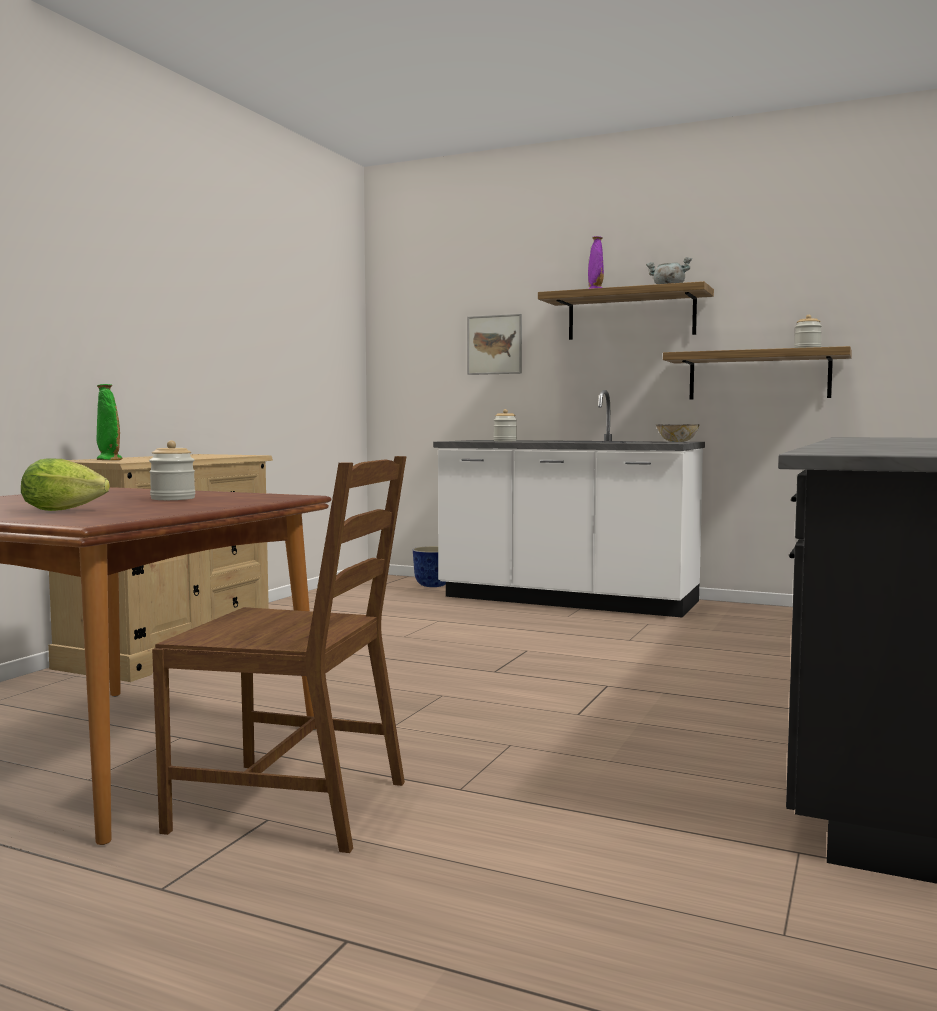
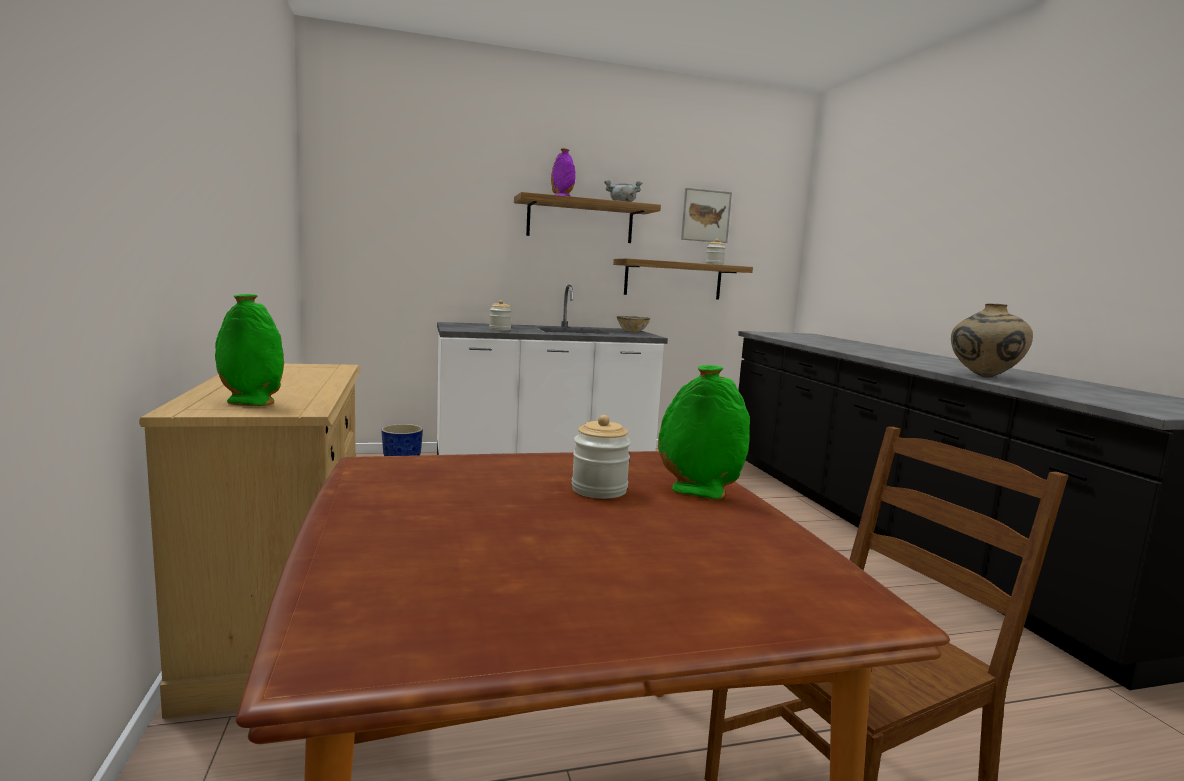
camera: 40 degrees left, 5 degrees up
(68, 510) = (668, 567): lettuce -> none
(223, 502) = (697, 493): none -> green vase
(494, 344) = (453, 232): picture -> picture (706, 216)
(843, 445) = (983, 377): none -> beige vase

